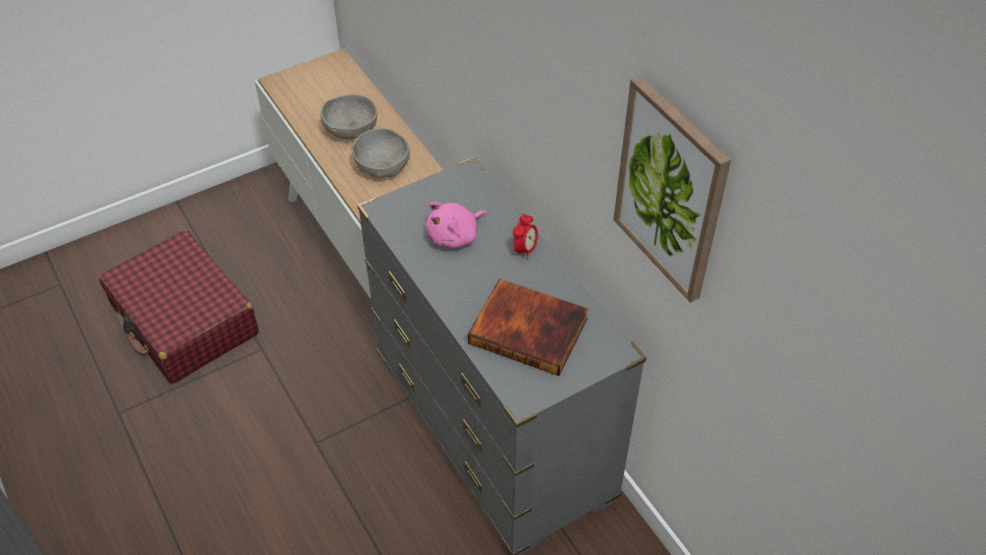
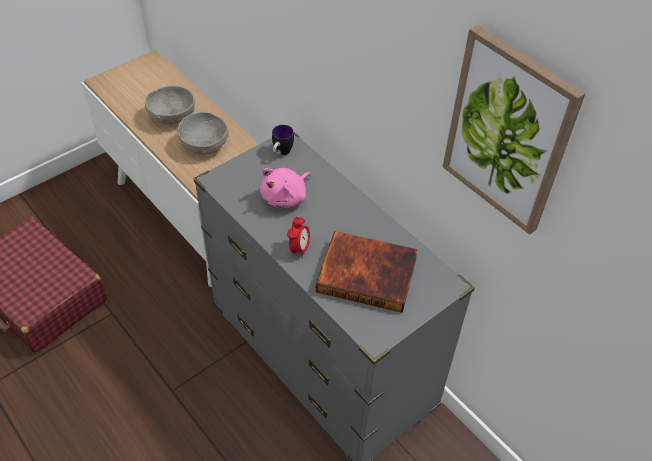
camera: 10 degrees left, 0 degrees up
(459, 185) = (281, 153): none -> mug
(525, 250) = (349, 203): alarm clock -> alarm clock (299, 249)

